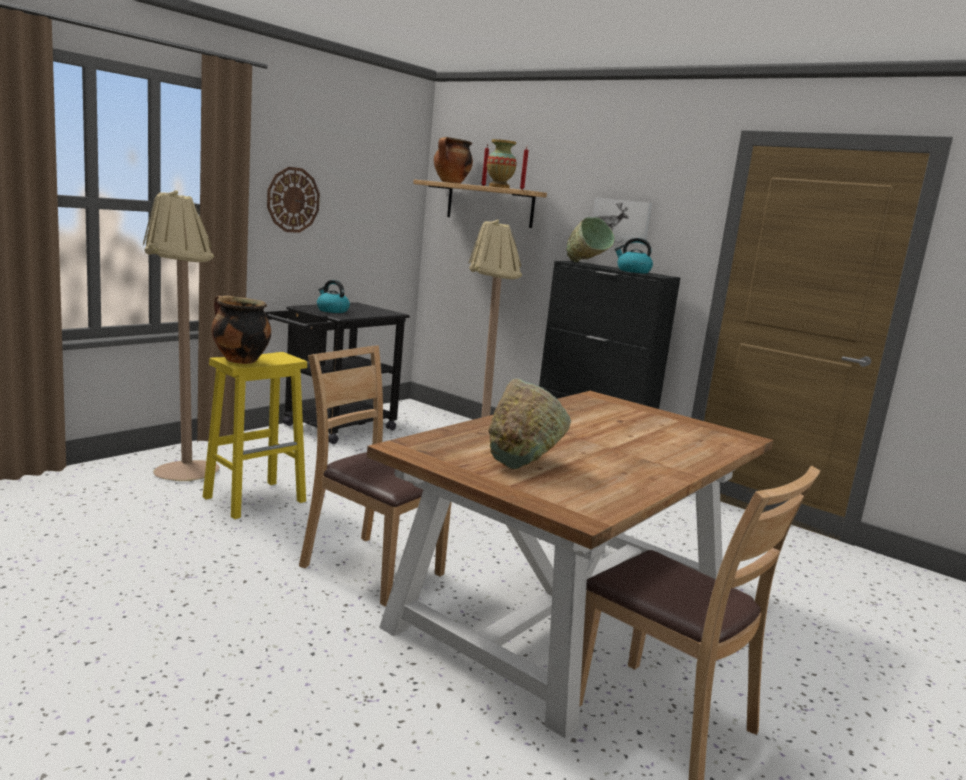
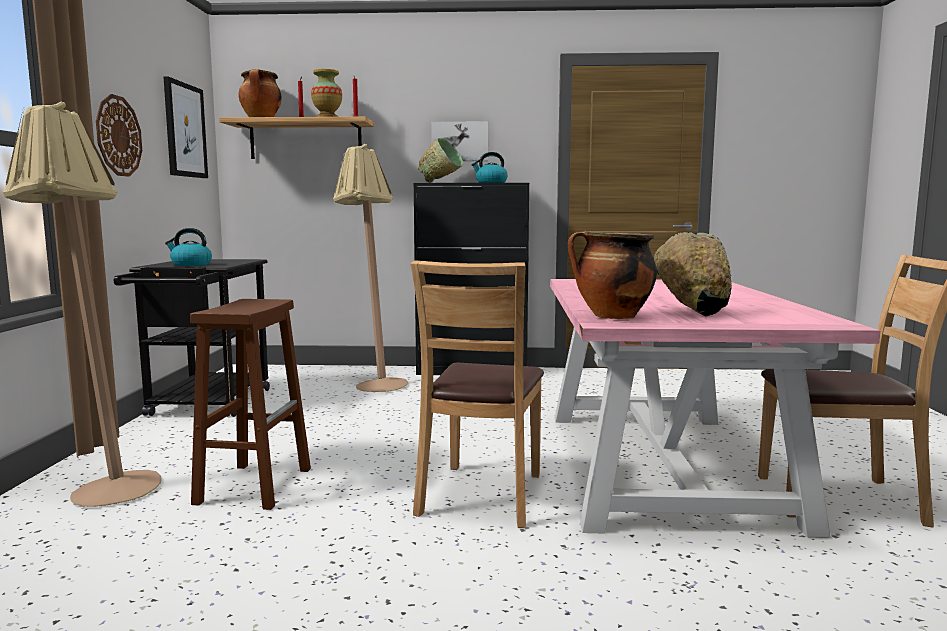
camera: 35 degrees left, 5 degrees down
(239, 360) = (231, 309): cooking pot -> cooking pot (612, 317)
(256, 499) = (255, 485): yellow stool -> brown stool
(371, 569) = (482, 495): brown chair -> brown chair turned 75 degrees counterclockwise
(380, 190) = (185, 130): none -> picture
(521, 462) = (693, 312): green bowl -> black bowl
(566, 611) = (661, 464): brown dining table -> pink dining table

